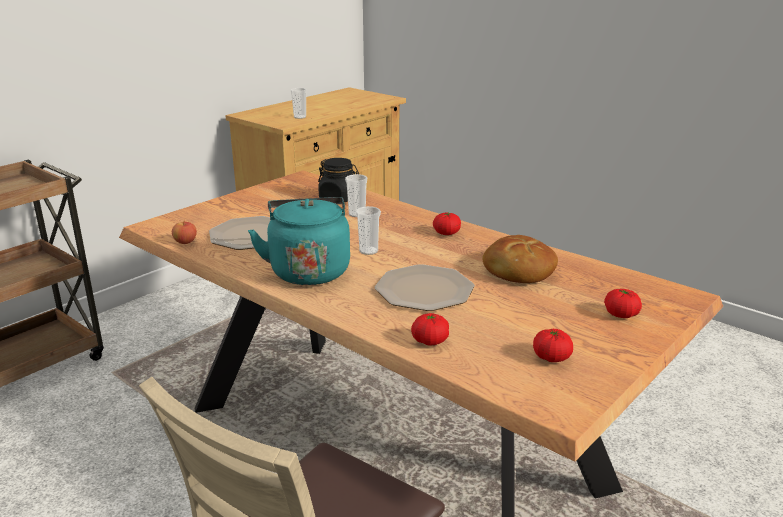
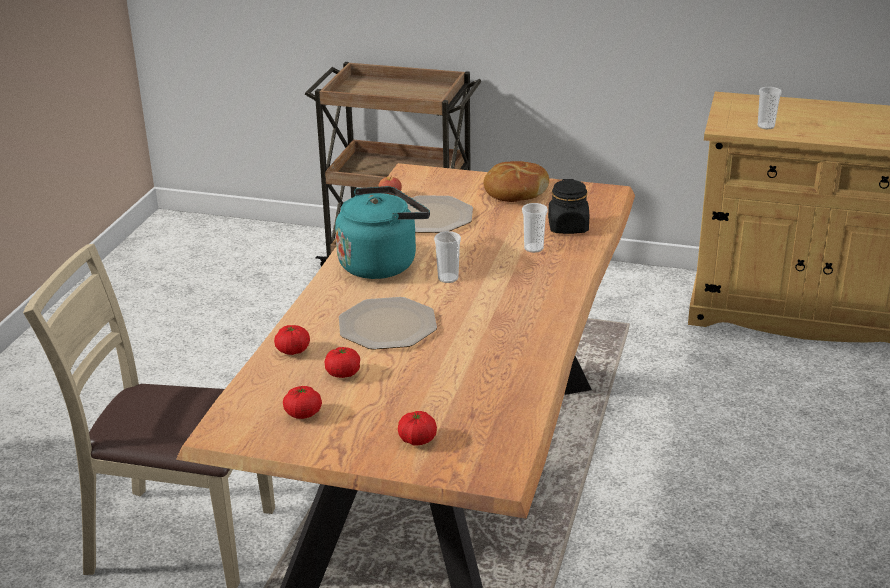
camera: 65 degrees right, 5 degrees up
(446, 233) = (533, 306): tomato -> tomato (343, 373)
(518, 271) = (473, 365): bread -> bread (515, 191)

